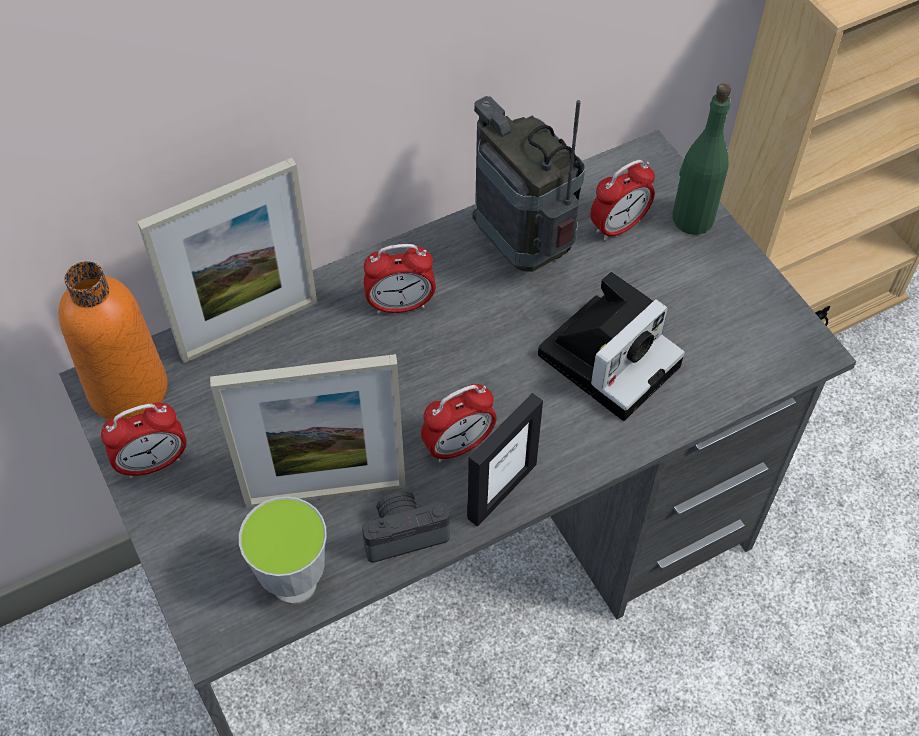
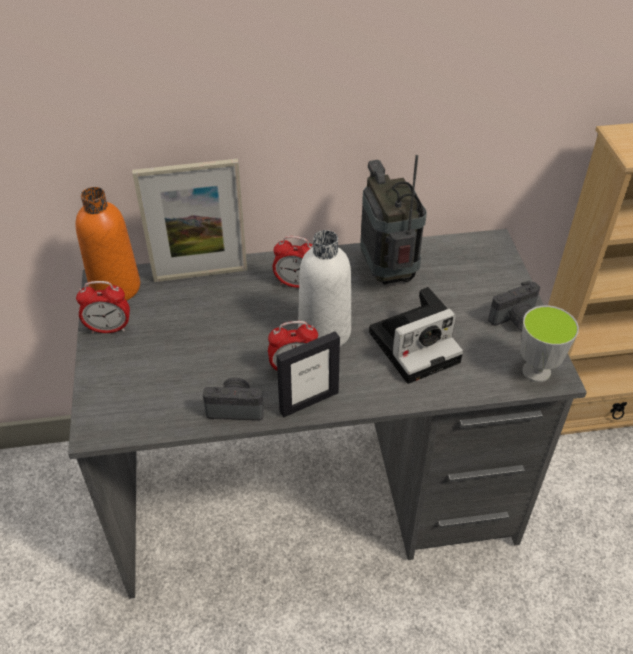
camera: 20 degrees right, 10 degrees down
(294, 583) = (155, 416): cup -> cup (536, 371)
(325, 493) = (200, 372): picture frame -> none
(475, 374) = (324, 332): none -> white bottle
(618, 226) = (455, 274): alarm clock -> none
(692, 219) = (506, 282): green bottle -> none
(726, 276) = (515, 319): none -> camera

